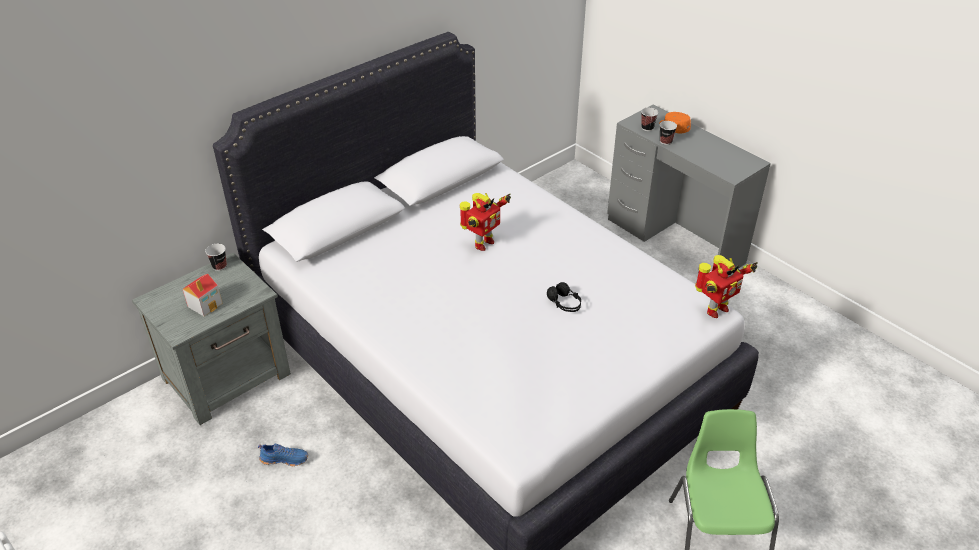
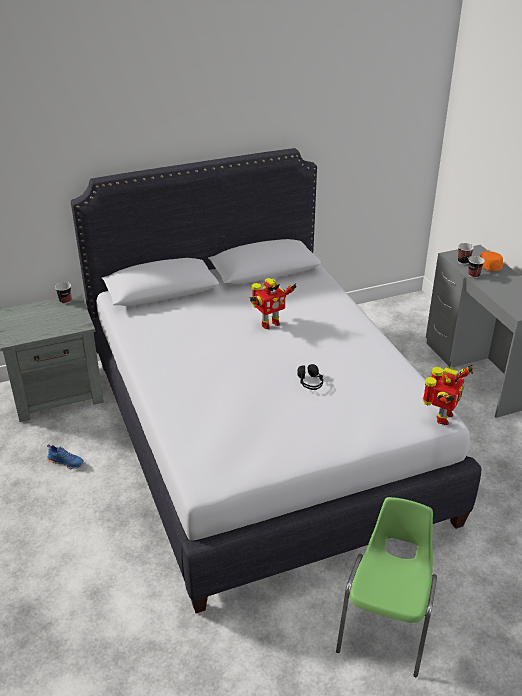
camera: 20 degrees right, 5 degrees down
(205, 304) = (40, 325): toy house -> none
(715, 310) = (442, 417): toy robot -> toy robot turned 45 degrees counterclockwise

